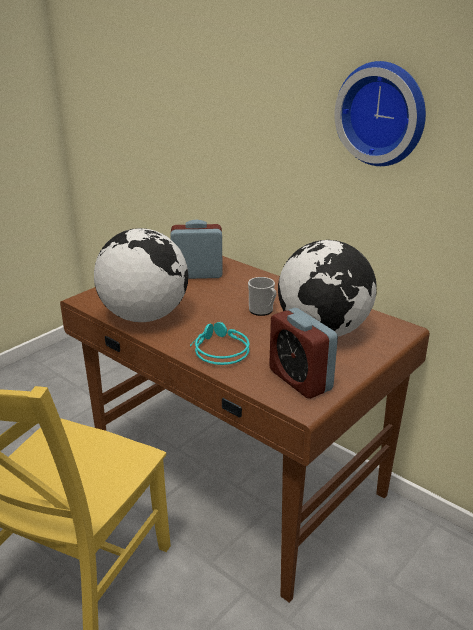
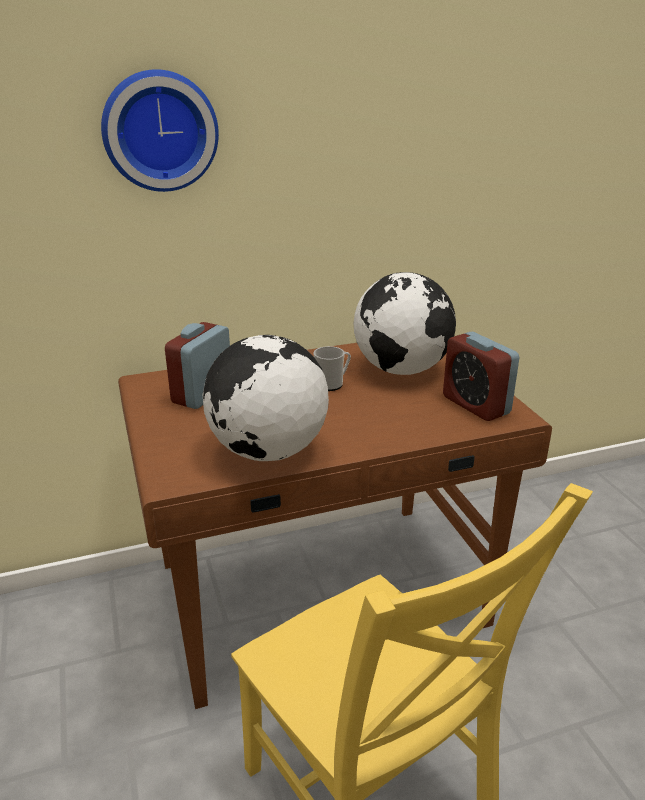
camera: 60 degrees left, 0 degrees up
(218, 350) = (388, 428): turquoise headphones -> none
(300, 380) = (475, 405): alarm clock -> alarm clock turned 60 degrees clockwise
(383, 113) = (368, 138): wall clock -> wall clock (159, 131)

